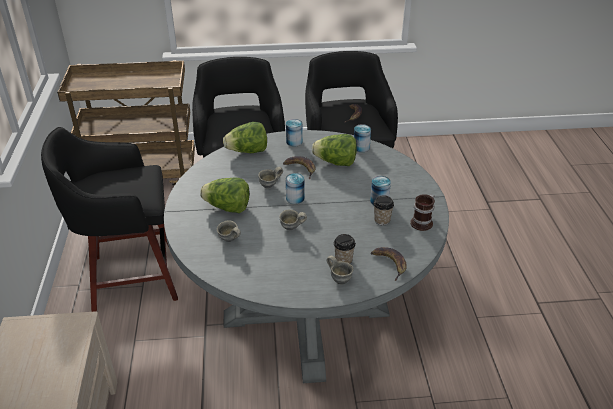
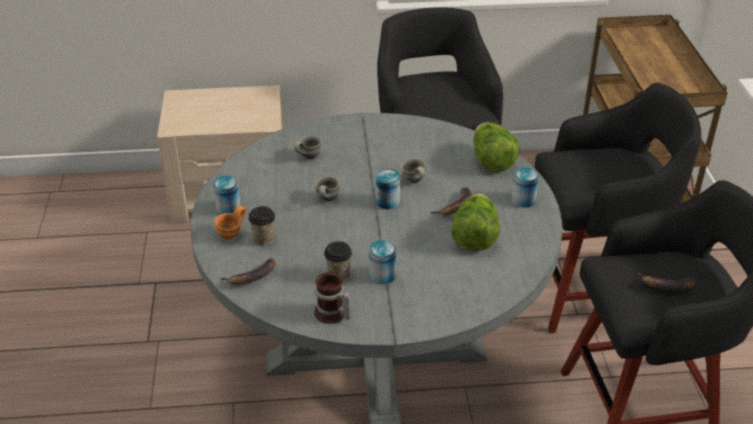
camera: 90 degrees right, 0 degrees up
(227, 208) = (368, 153): lettuce -> none
(340, 279) = (232, 235): grey mug -> orange mug
(361, 147) = (519, 264): can -> can (228, 208)

